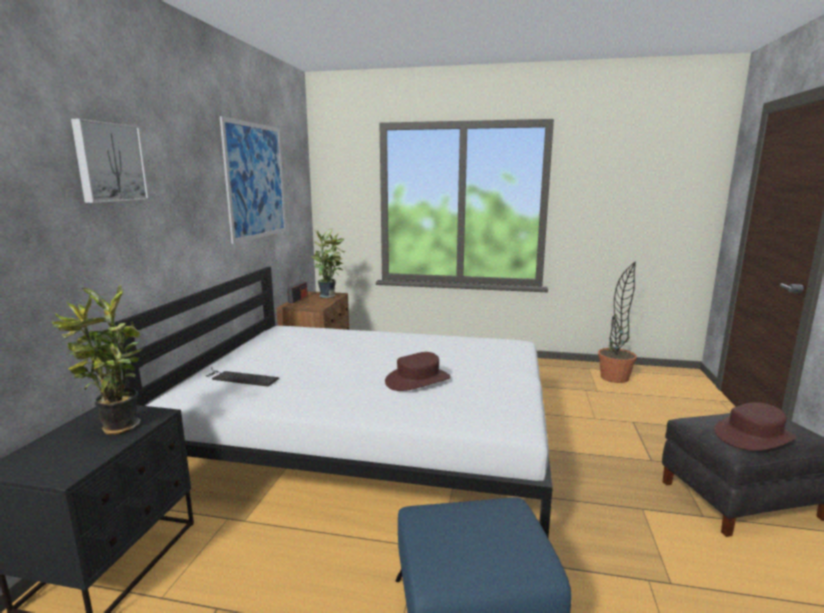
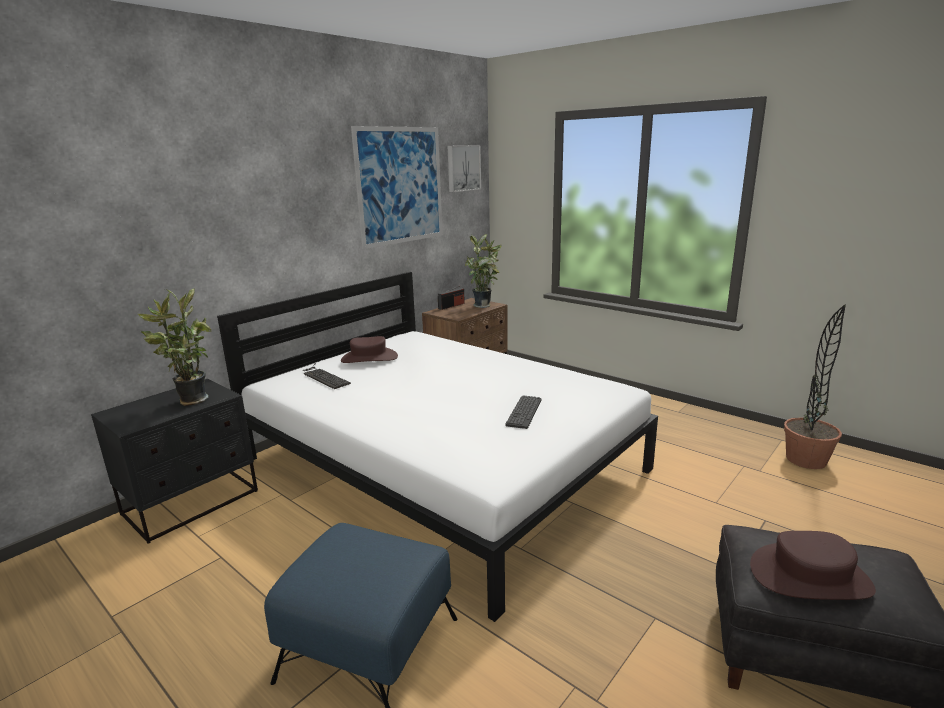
camera: 30 degrees right, 5 degrees up
(109, 162) = (218, 183): picture -> picture (463, 168)
(418, 380) = (461, 410): brown hat -> brown hat (369, 358)
(470, 372) = (524, 412): none -> keyboard

